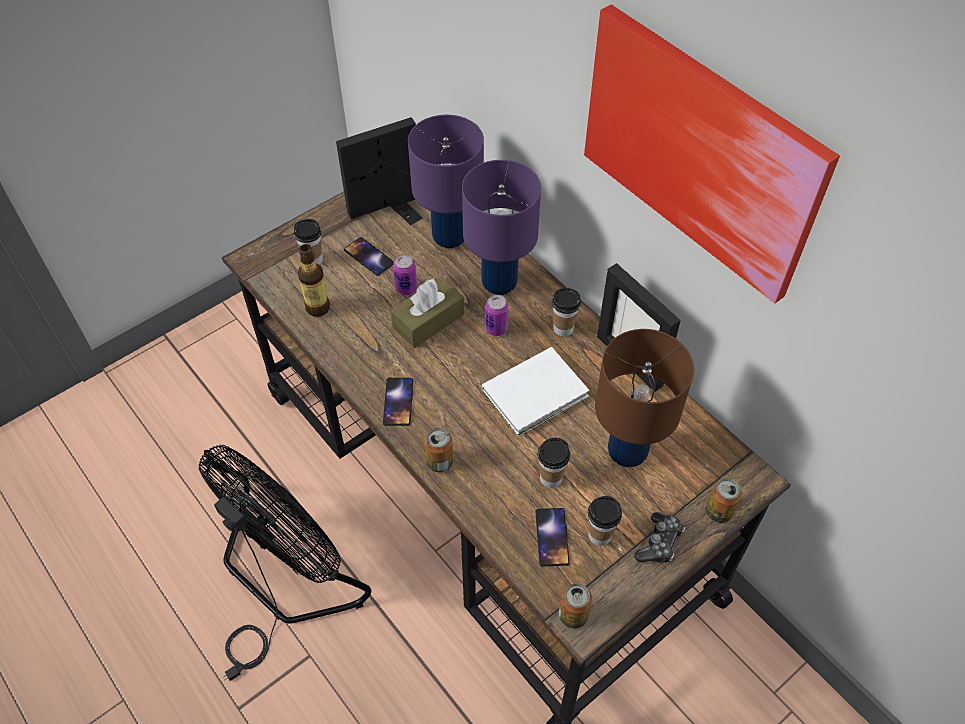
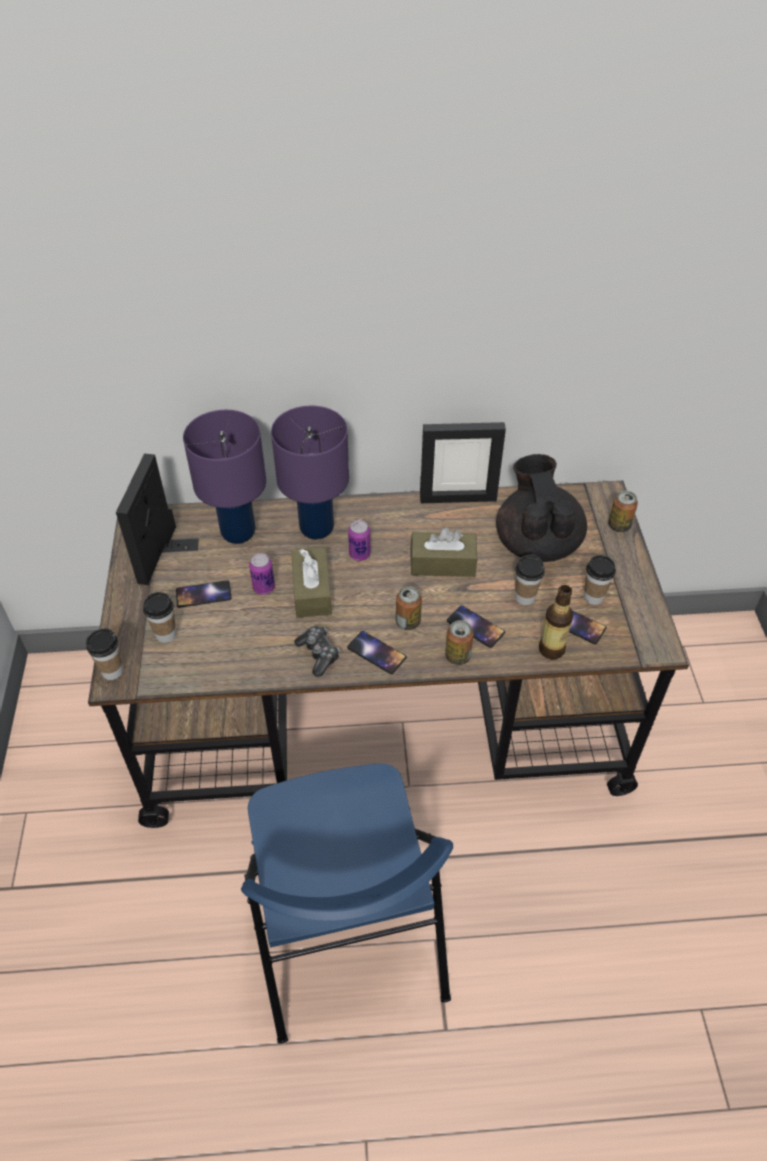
camera: 55 degrees left, 5 degrees down
(279, 580) = (344, 926): black fan -> blue chair
(318, 308) = (224, 658): bottle -> bottle (551, 649)
(484, 457) = (475, 626): none -> phone
(538, 393) = (442, 563): white book -> brown tissue box
(563, 328) = (396, 517): cup -> cup (112, 671)
(573, 615) = (648, 648): can -> can (408, 622)
(629, 452) = (536, 543): brown table lamp -> black teapot
(659, 543) = (622, 569): game controller -> game controller (318, 654)
(699, 152) = (475, 276): picture -> none

